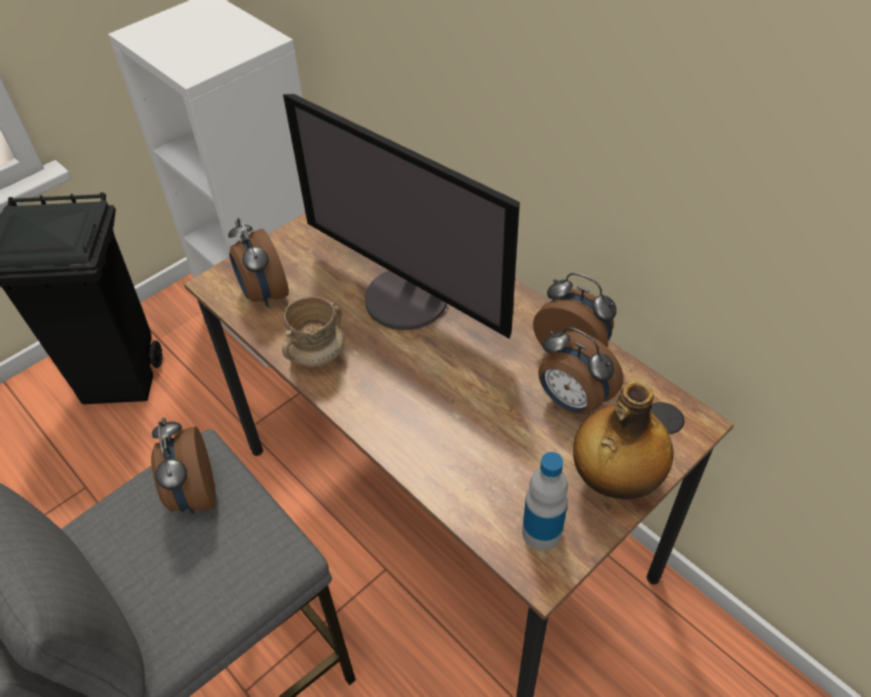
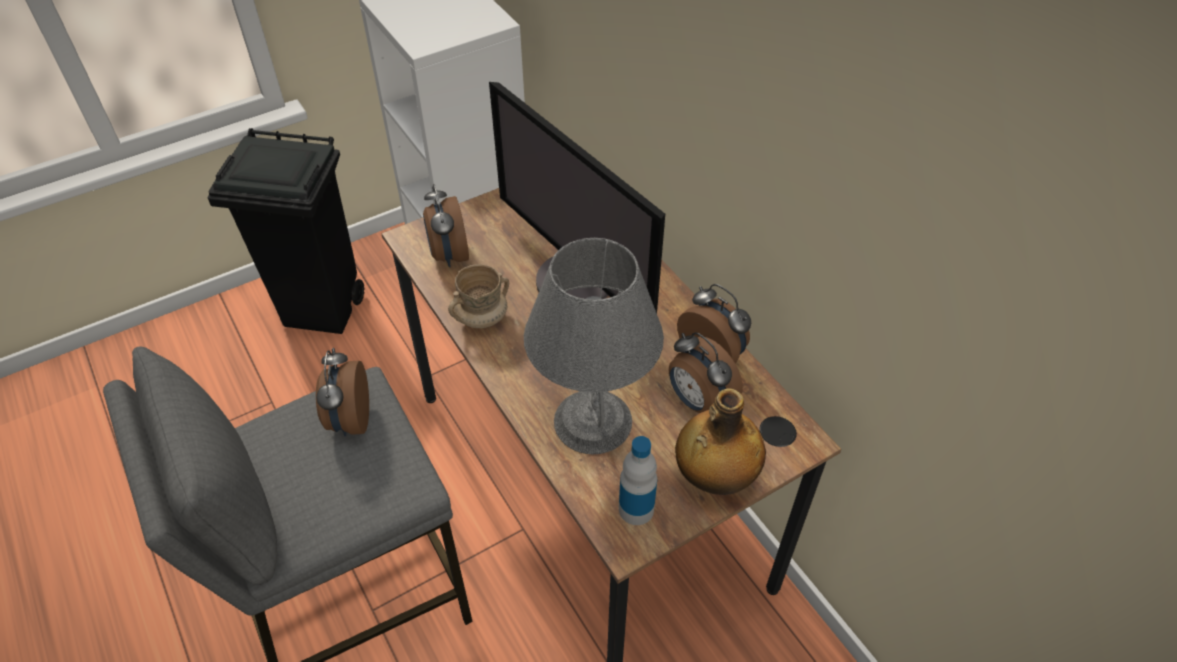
camera: 10 degrees right, 0 degrees up
(466, 444) = (592, 420): none -> grey table lamp

